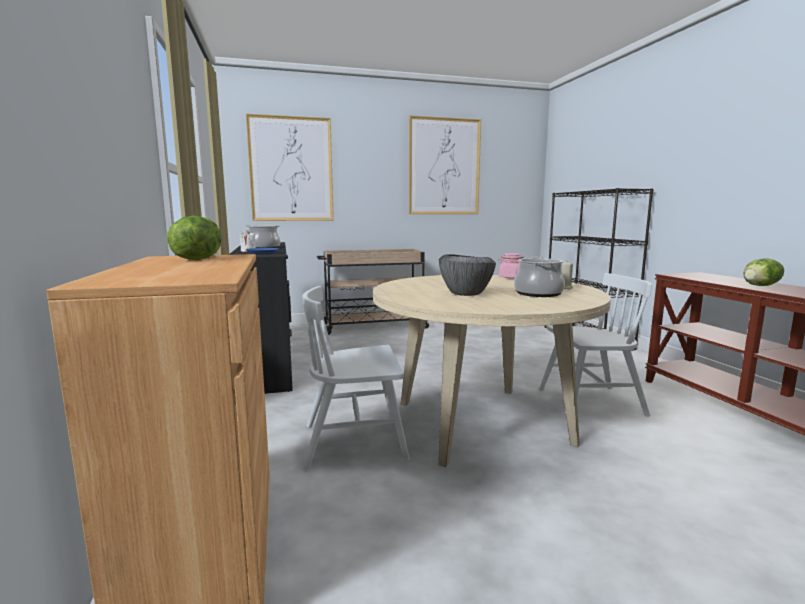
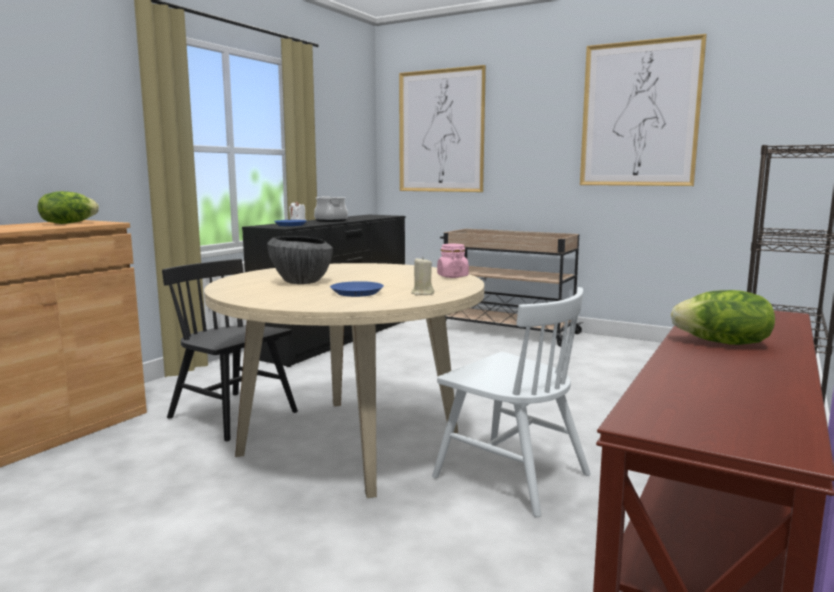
camera: 45 degrees right, 0 degrees up
(355, 441) = (233, 415): white chair -> black chair
(538, 293) = (357, 293): cooking pot -> blue plate

